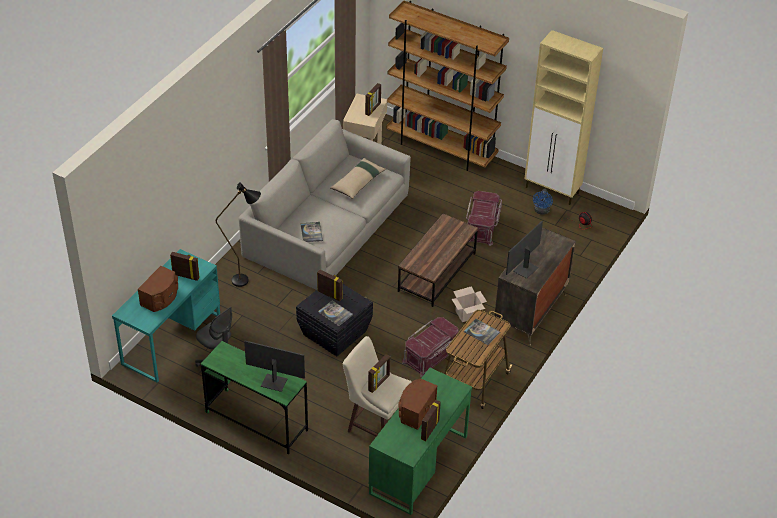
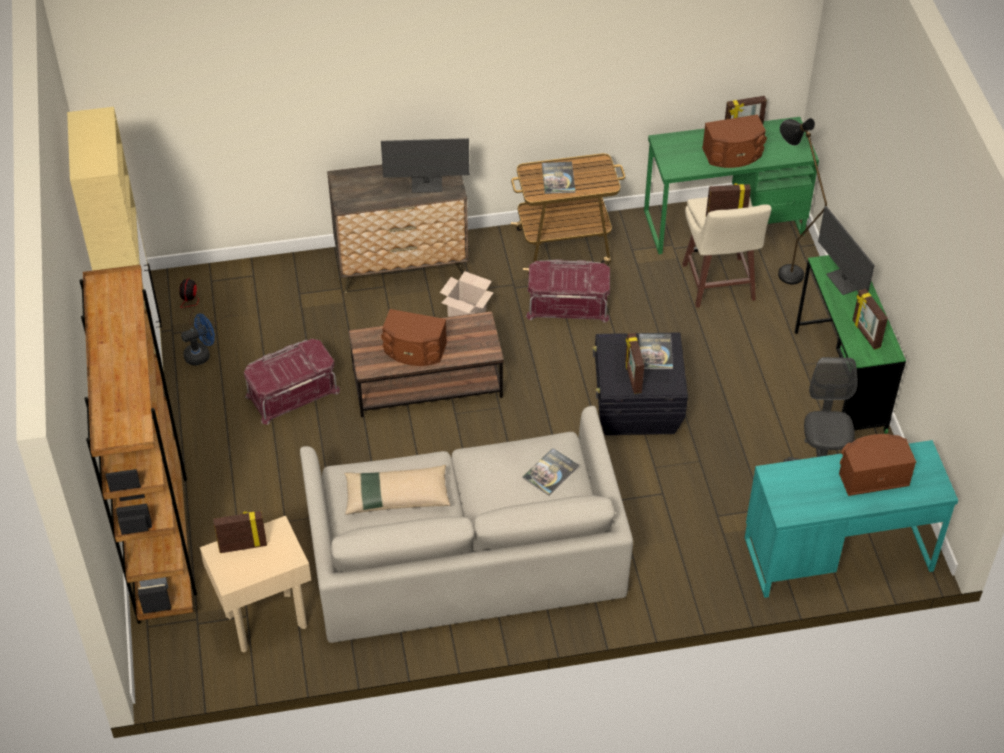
camera: 130 degrees left, 5 degrees up
(186, 275) = (809, 481): picture frame -> picture frame (865, 334)
(246, 281) = (659, 558): black floor lamp -> black floor lamp (783, 269)
(439, 240) = (414, 351): none -> brown speaker

